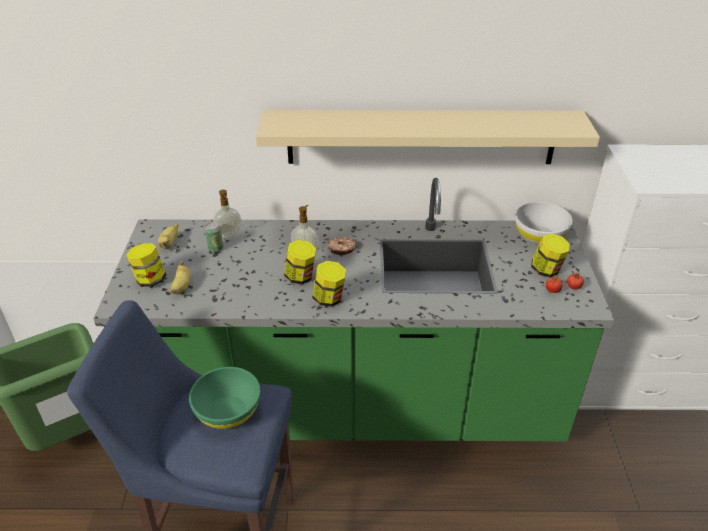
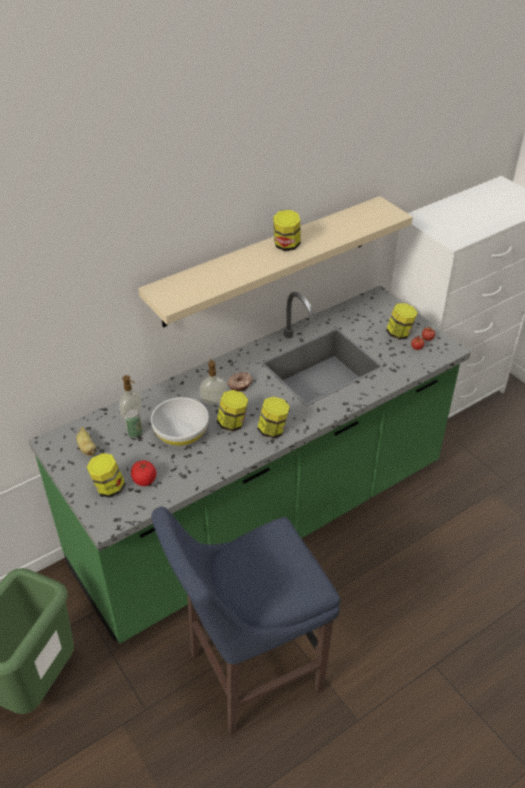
camera: 35 degrees left, 5 degrees up
(182, 287) = (144, 480): banana -> tomato
(228, 411) = (264, 558): green bowl -> none
(432, 120) = (286, 245): none -> jar
(539, 236) = (370, 307): white bowl -> white bowl (181, 434)

